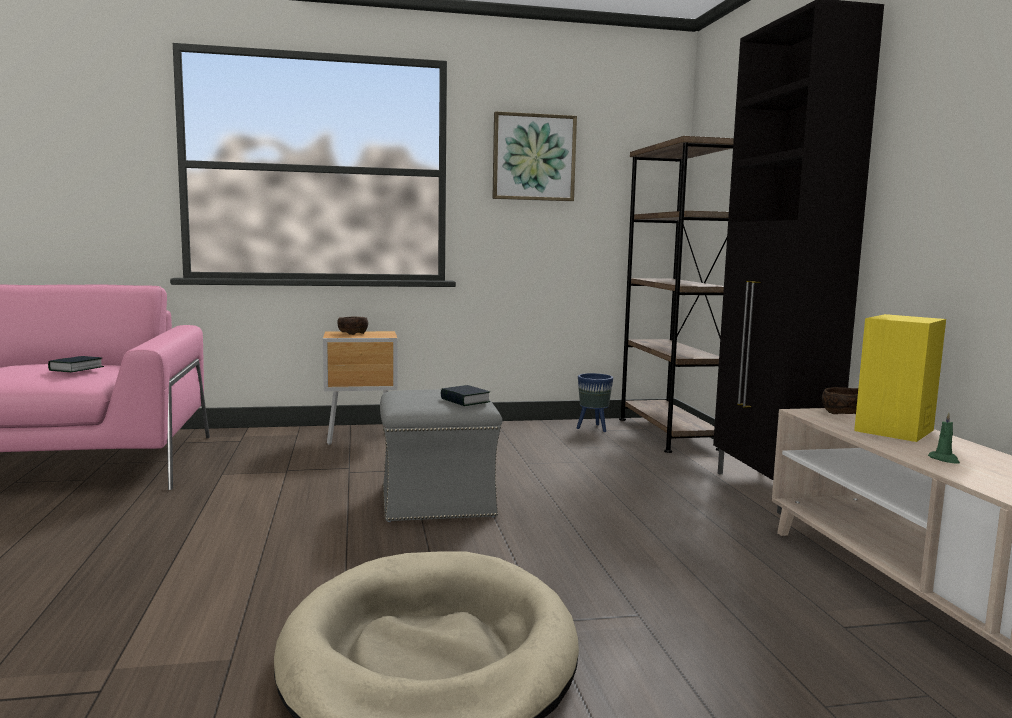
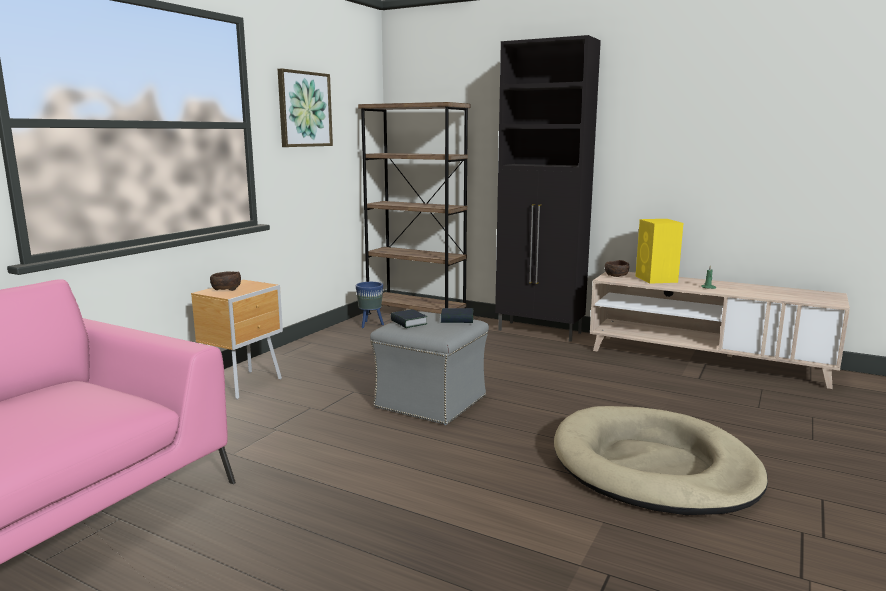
camera: 50 degrees left, 5 degrees up
(76, 369) = (89, 397): book -> book (408, 322)

